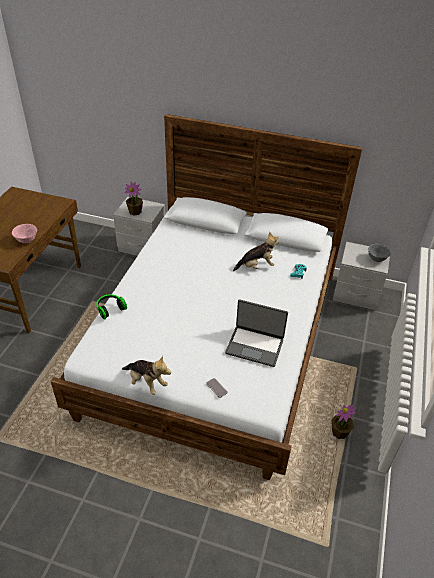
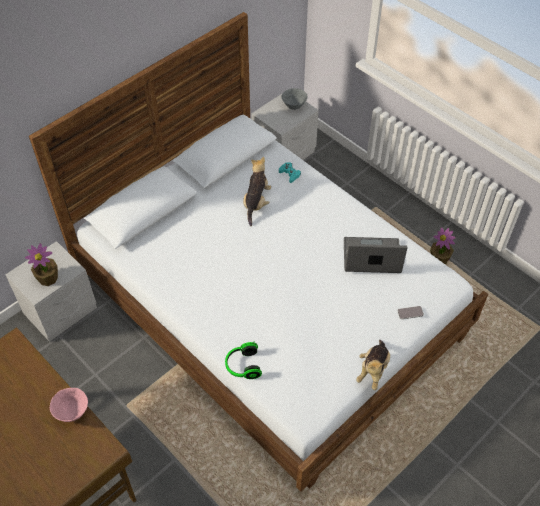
camera: 60 degrees left, 10 degrees up
(146, 382) = (373, 370): plush toy -> plush toy turned 135 degrees clockwise
(255, 346) = (371, 258): laptop -> laptop turned 135 degrees counterclockwise

